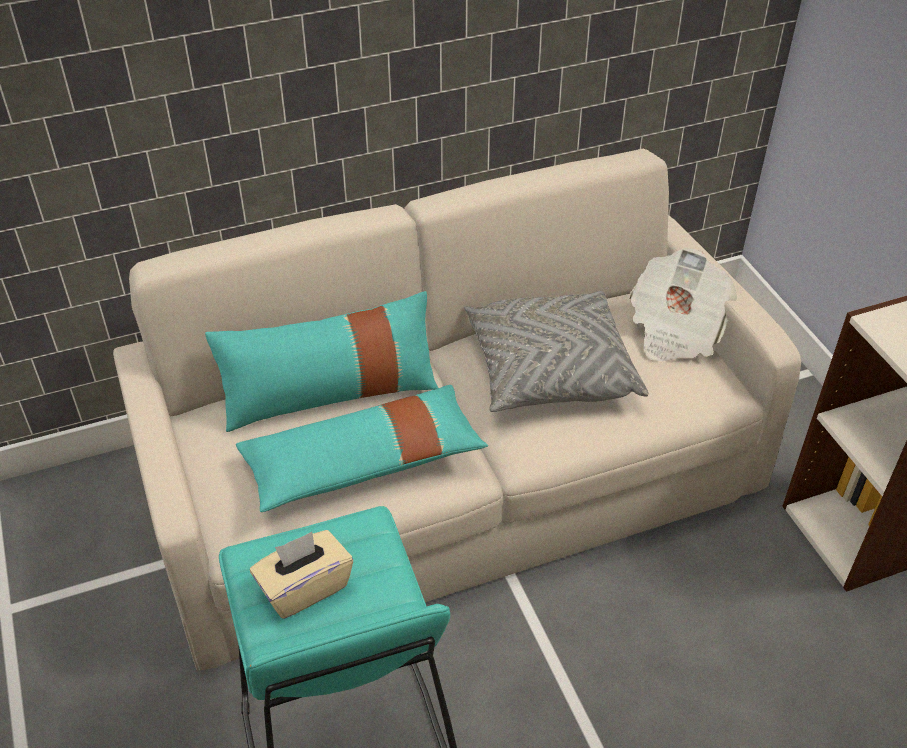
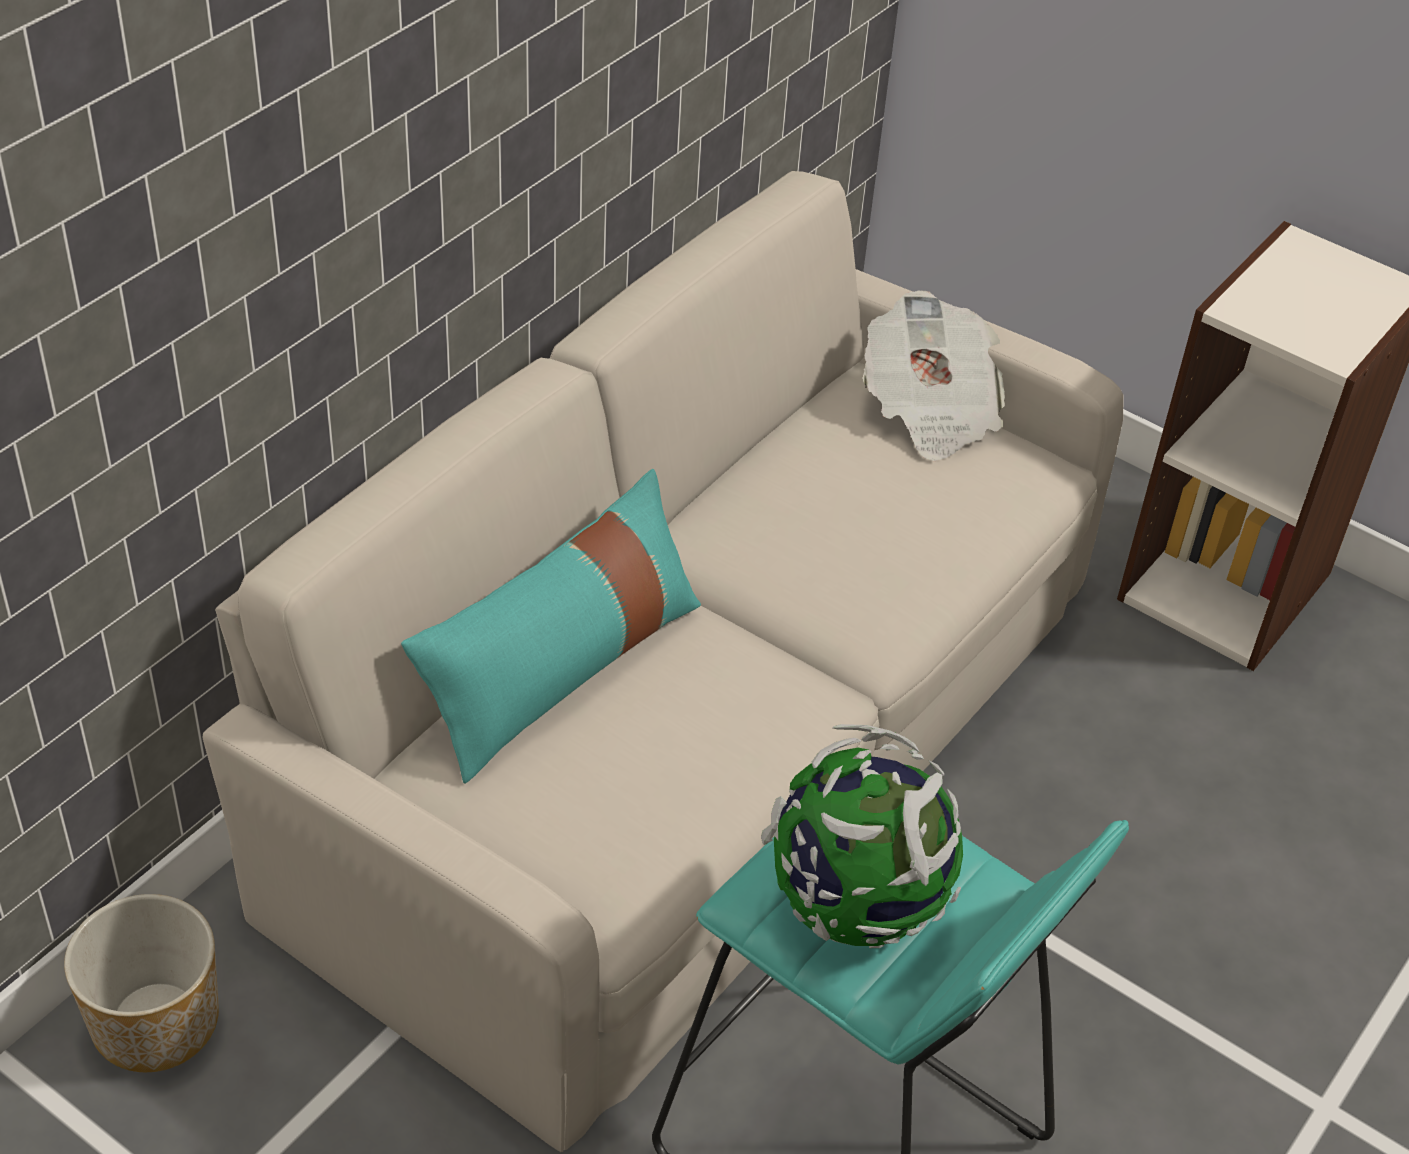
camera: 35 degrees left, 0 degrees up
(68, 500) = (155, 1021): none -> planter
(304, 587) = (854, 905): beige tissue box -> globe
(363, 463) = (691, 743): turquoise pillow -> none
(549, 371) = (823, 524): grey pillow -> none

